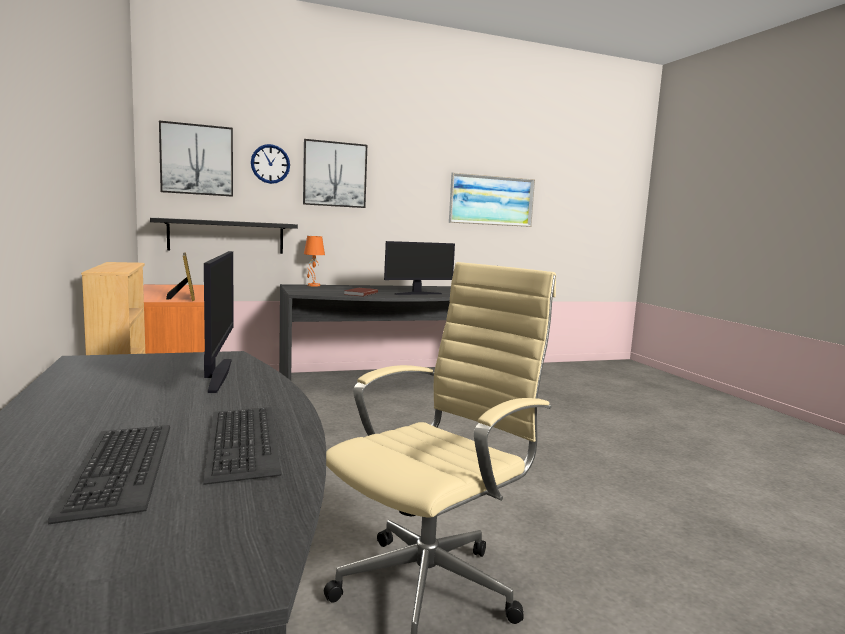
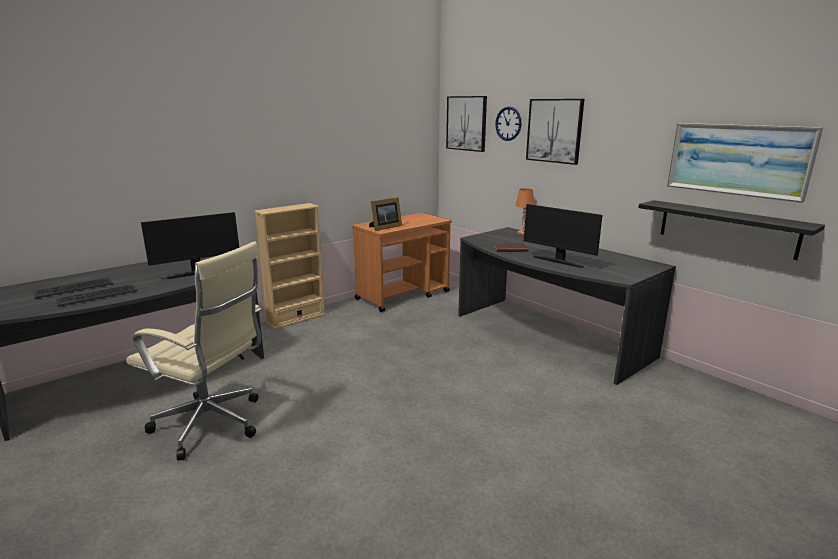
camera: 70 degrees right, 10 degrees up
(226, 236) = (479, 183): black shelf -> black shelf (726, 228)

